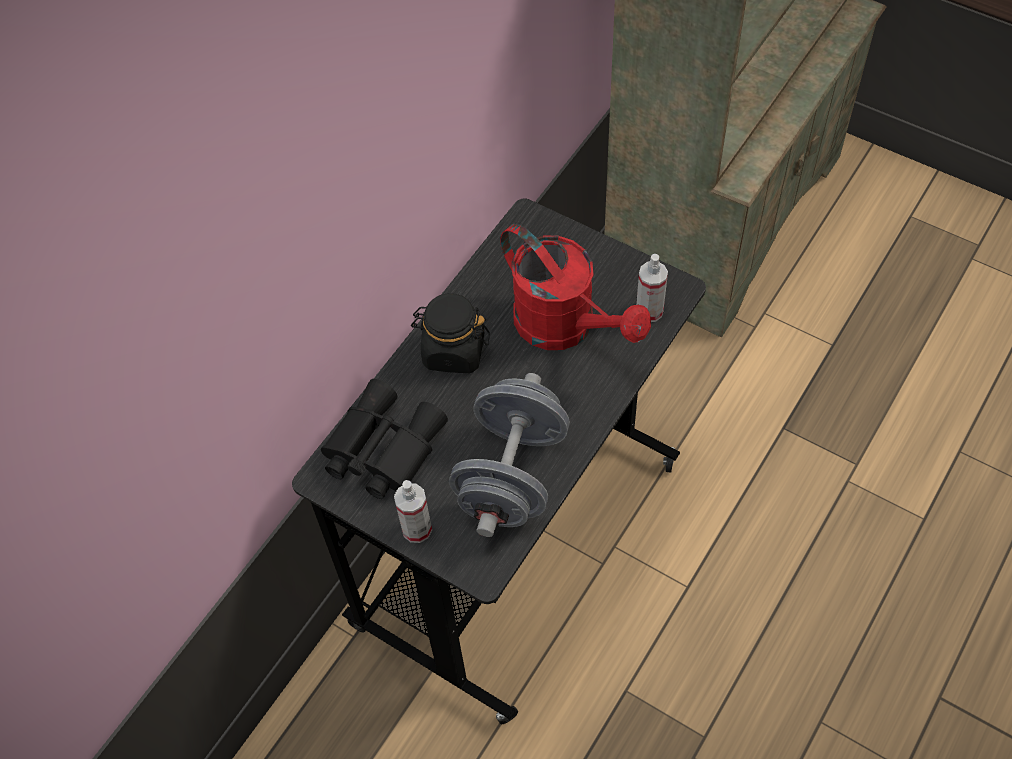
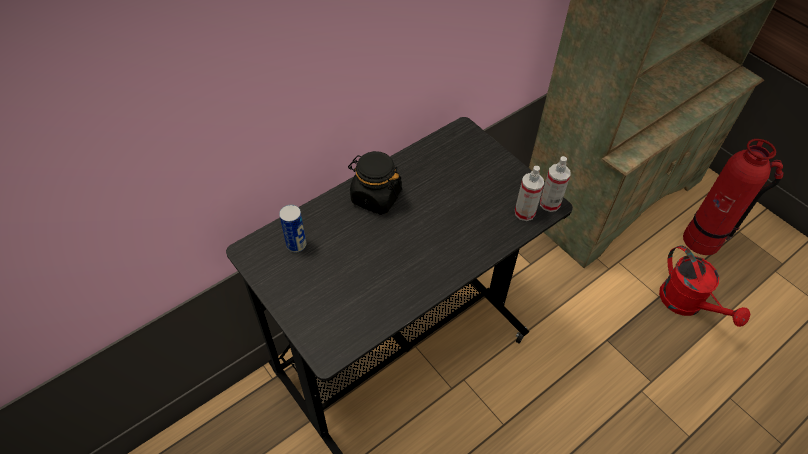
camera: 15 degrees right, 5 degrees down
(380, 448) = (296, 245): black binoculars -> can
(417, 529) = (295, 308): spray bottle -> spray bottle (549, 203)
(511, 475) = (378, 293): grey dumbbell -> none
(566, 327) = (460, 205): red watering can -> red watering can (687, 304)
(867, 245) = (702, 240): none -> fire extinguisher

